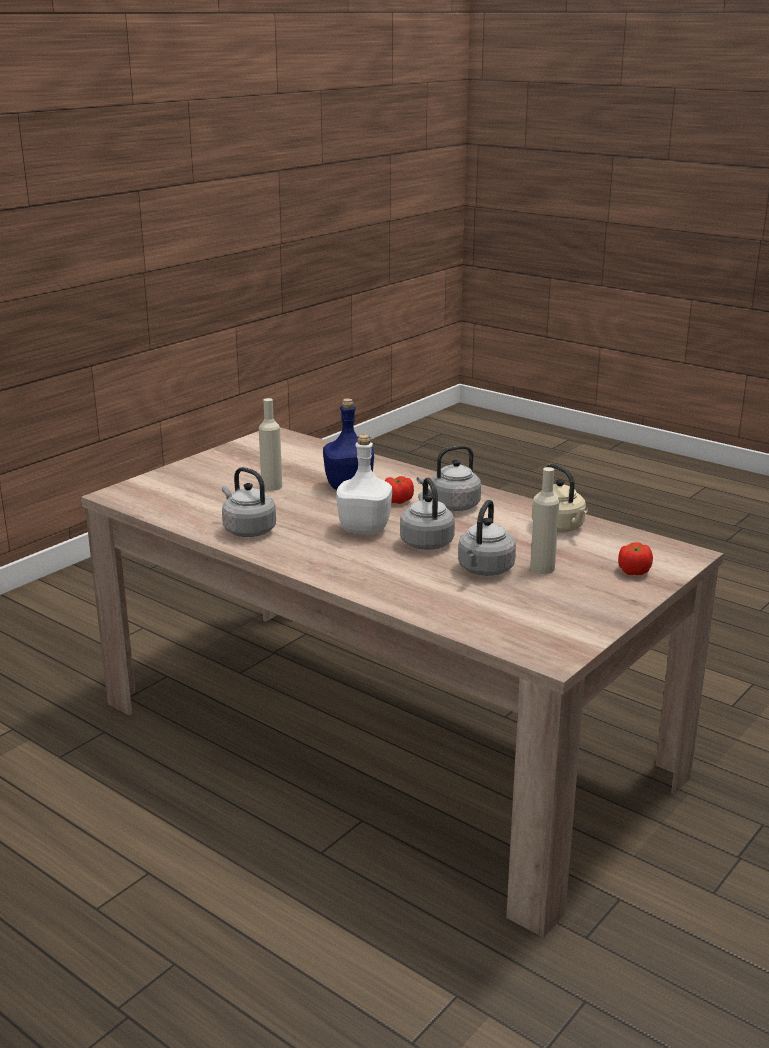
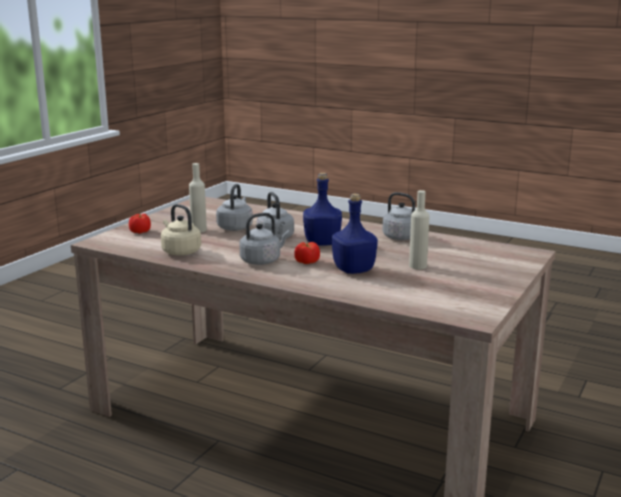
camera: 170 degrees right, 5 degrees down
(363, 529) = (323, 242): white bottle -> blue bottle

